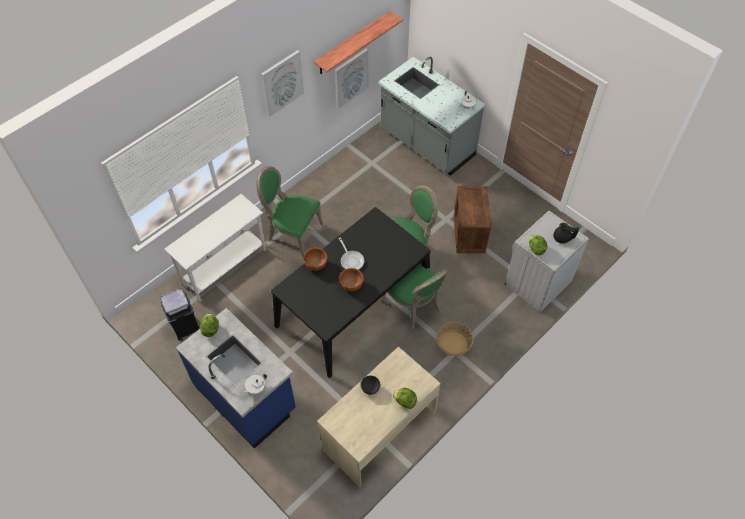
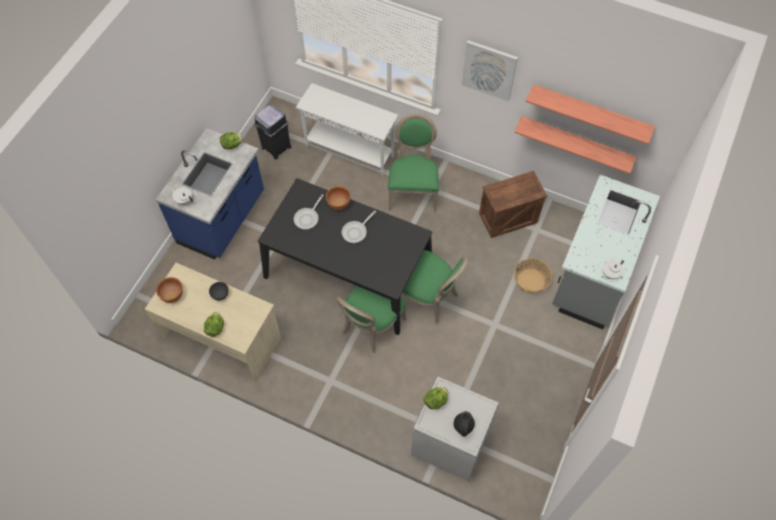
camera: 70 degrees right, 5 degrees up
(320, 293) = (308, 218): none -> frying pan
(351, 78) = (576, 143): picture -> shelf
(351, 285) = (326, 241): brown bowl -> brown bowl (173, 295)
(453, 343) = (339, 376): basket -> basket (531, 281)
(469, 234) = (485, 354): crate -> crate (507, 218)

